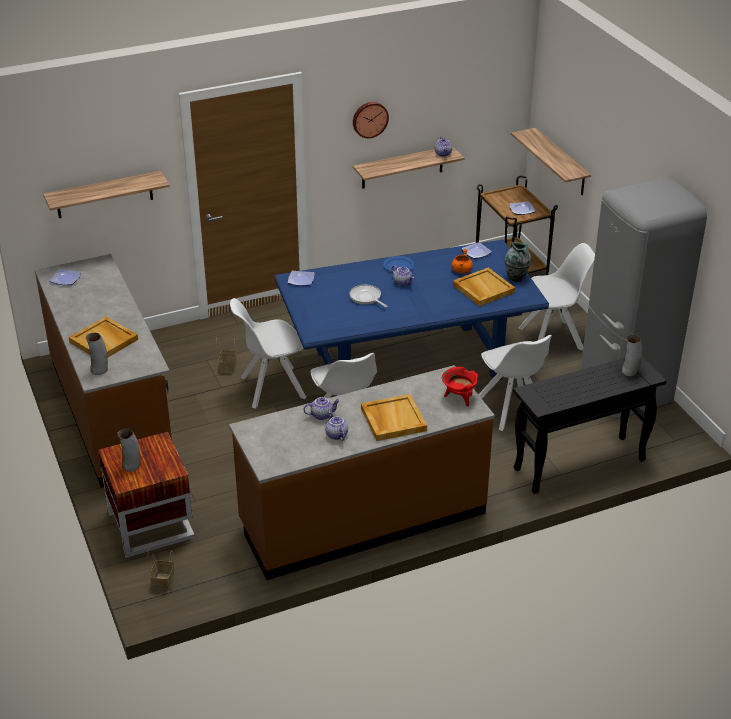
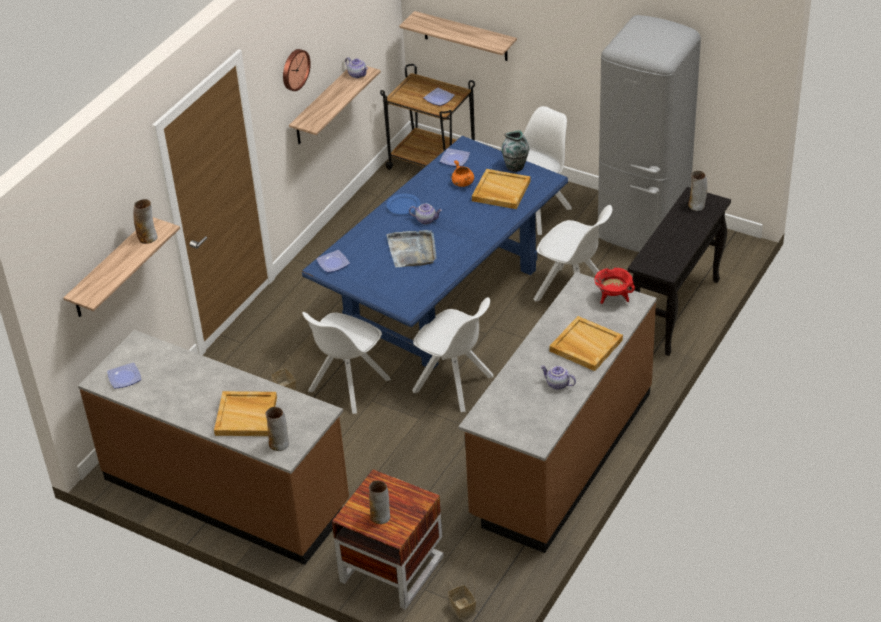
camera: 35 degrees left, 5 degrees up
(140, 182) = (148, 238): none -> vase
(322, 415) = (525, 374): teapot -> none
(366, 298) = (412, 250): frying pan -> grey tray

